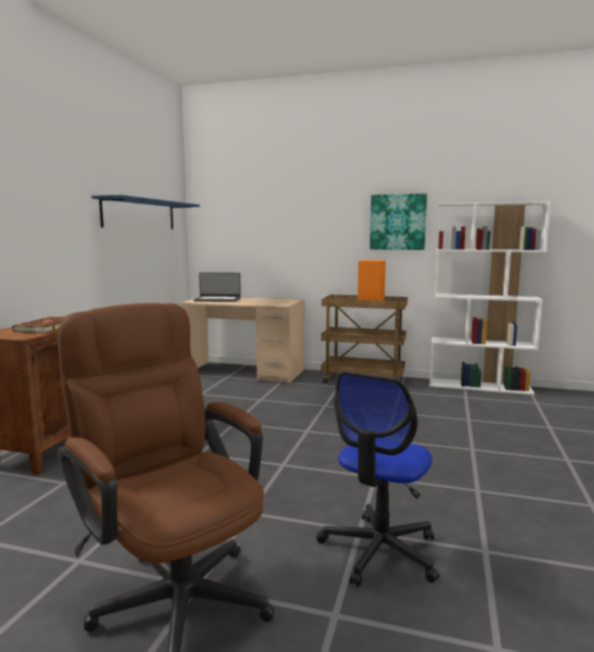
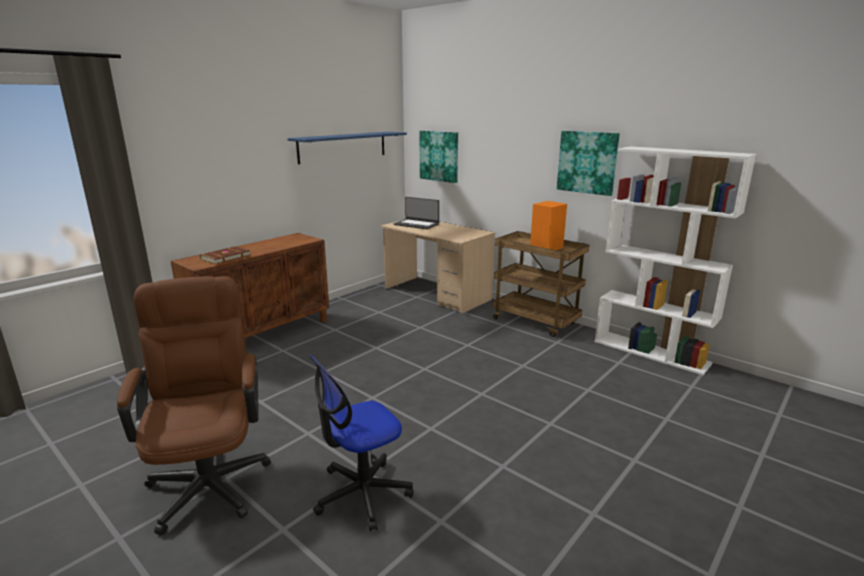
camera: 25 degrees right, 10 degrees up
(233, 229) = (439, 156): none -> picture

